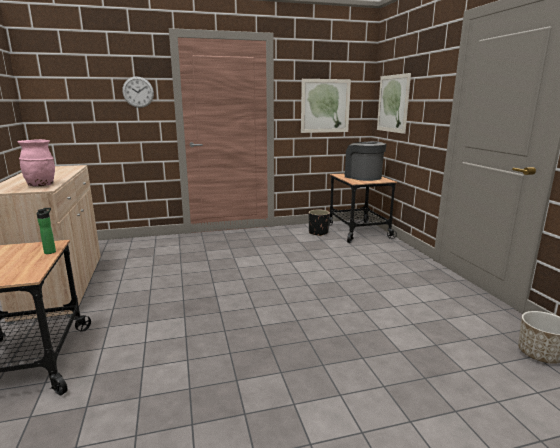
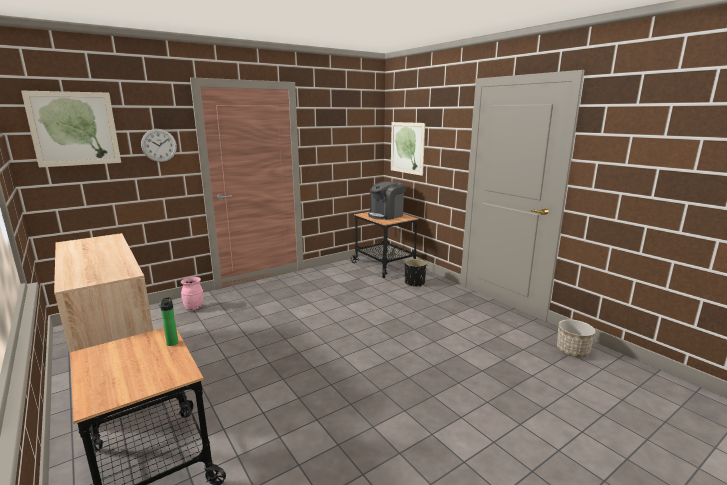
camera: 20 degrees left, 0 degrees up
(41, 185) = (116, 269): pink vase -> pink vase (194, 308)
(318, 233) = (350, 271): black planter -> black planter (414, 283)
(325, 106) = (344, 150): picture -> picture (74, 129)
(363, 177) = (386, 215): coffee machine -> coffee machine turned 75 degrees counterclockwise

